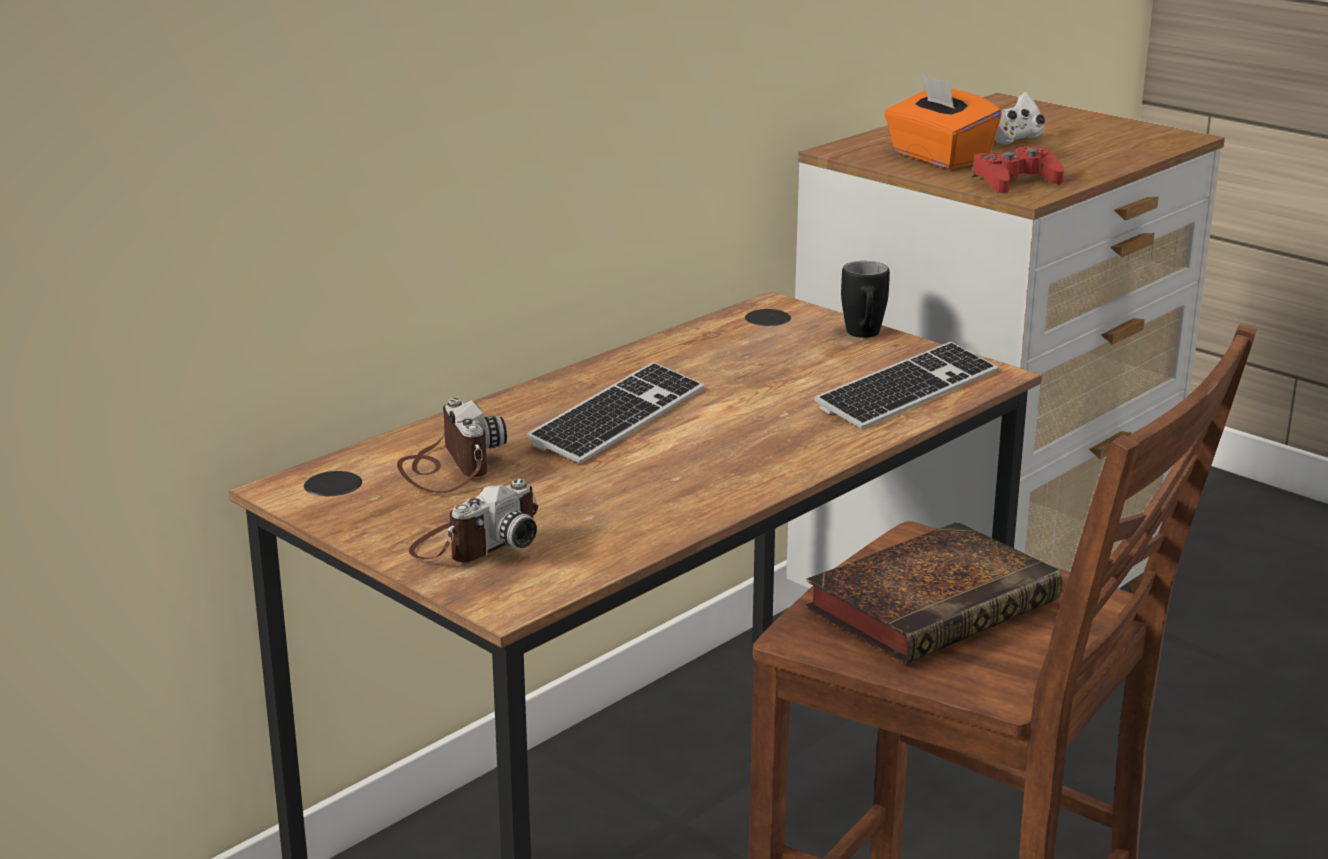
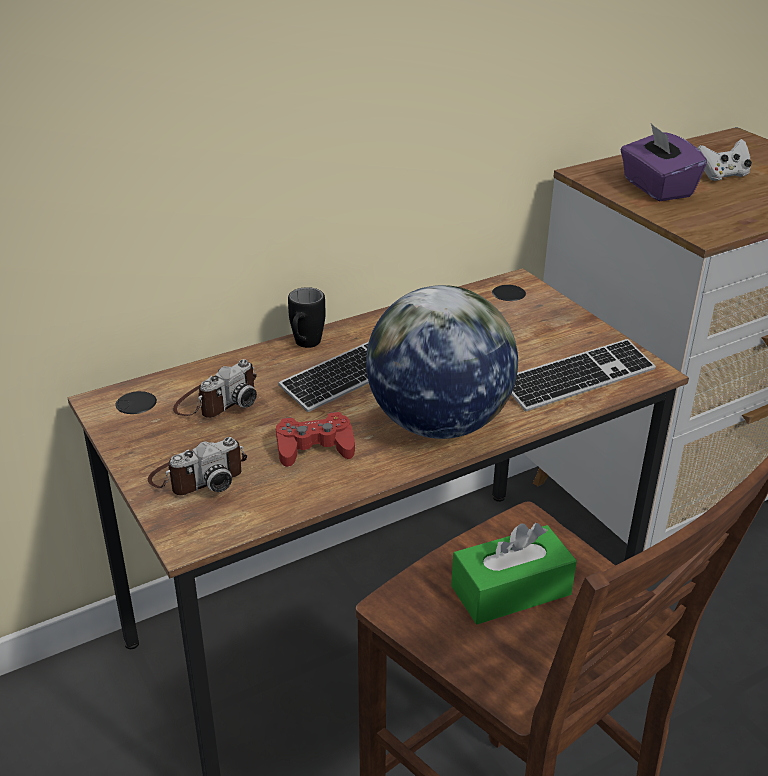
camera: 15 degrees right, 10 degrees up
(447, 468) = (217, 401): camera -> camera turned 45 degrees clockwise
(758, 454) = (438, 424): none -> globe
(864, 336) = (570, 320): black mug -> black mug (305, 346)
(935, 603) = (511, 590): book -> green tissue box
(938, 158) = (656, 188): orange tissue box -> purple tissue box
(1014, 181) = (703, 219): red game controller -> red game controller (314, 447)

